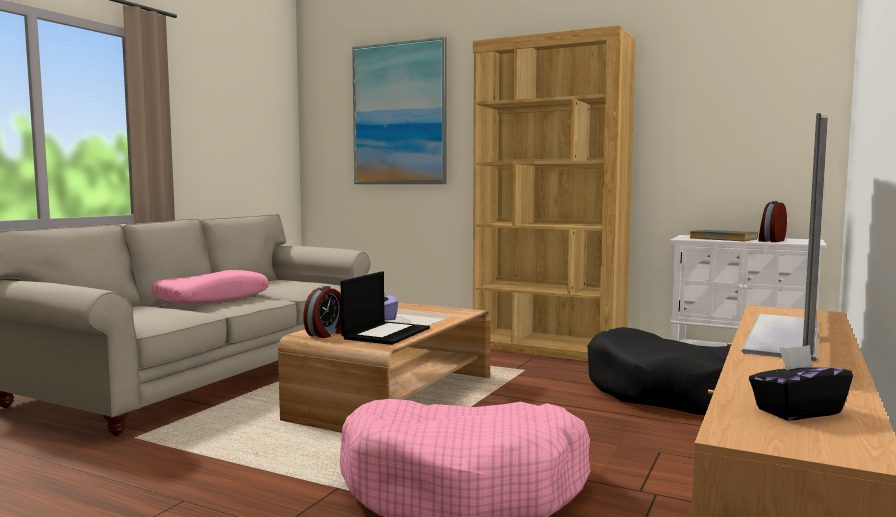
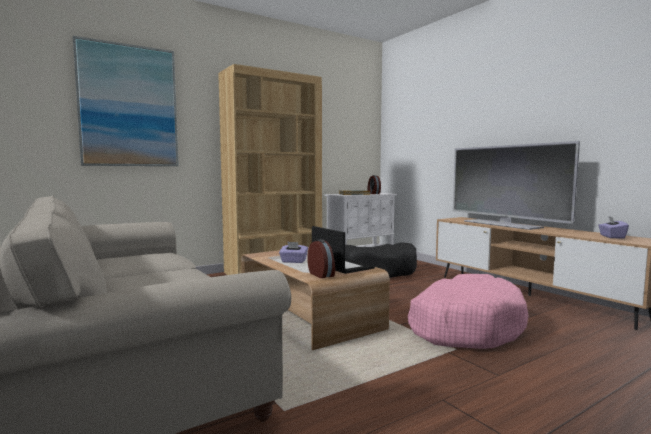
camera: 60 degrees left, 0 degrees up
(212, 299) = (138, 281): pink pillow -> none
(797, 411) = (611, 237): black tissue box -> purple tissue box

